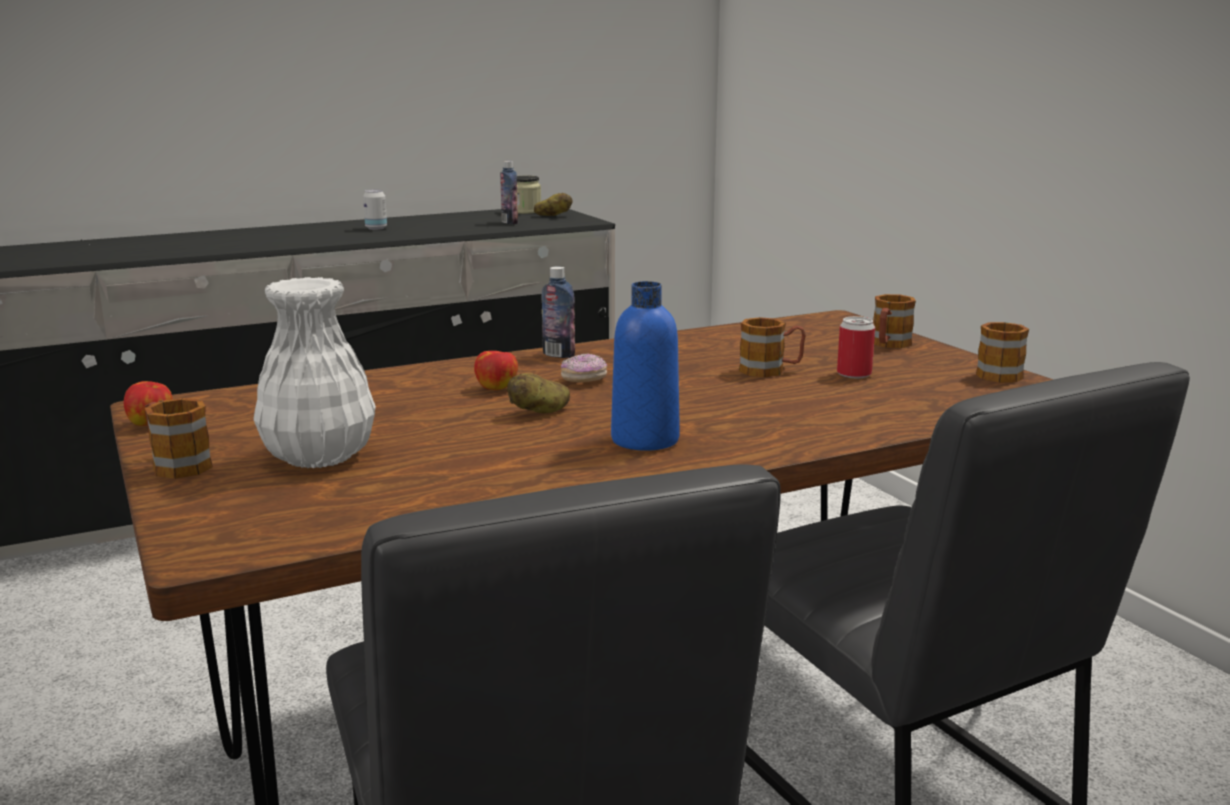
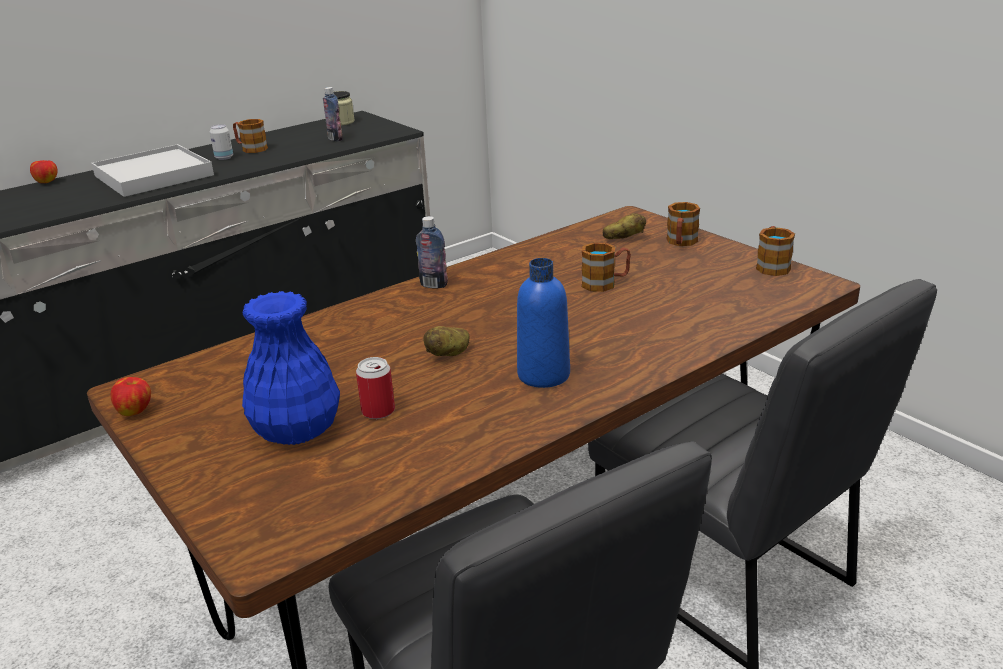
camera: 10 degrees left, 10 degrees up
(176, 464) = (182, 456): mug -> mug (251, 149)
(291, 236) = (154, 175): none -> white tray
(317, 457) = (295, 430): white vase -> blue vase
(496, 388) = (402, 330): apple -> apple (47, 182)
(553, 216) = (367, 126): potato -> potato (624, 238)
(584, 379) = (467, 312): donut -> none
(854, 374) = (668, 279): can -> can (378, 411)

